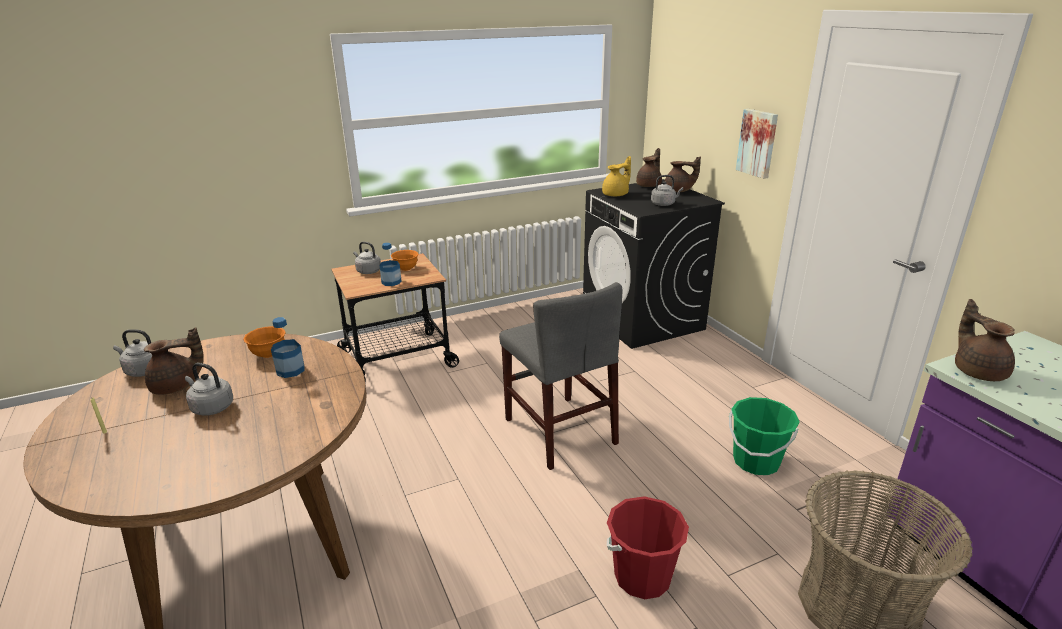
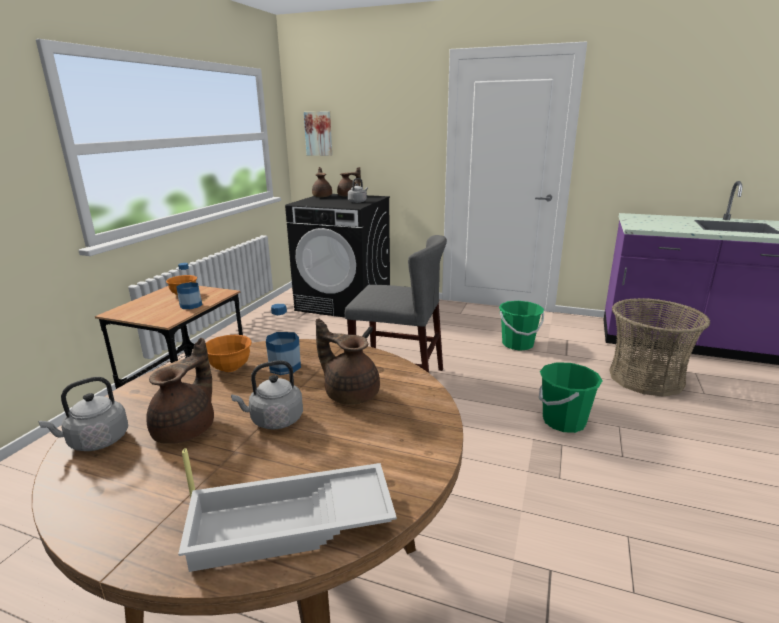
camera: 45 degrees left, 5 degrees down
(98, 475) = (290, 527): none -> white tray
(367, 271) = (146, 306): grey kettle -> none
(616, 194) = (314, 203): yellow teapot -> none
(642, 577) = (563, 421): red bucket -> green bucket
(758, 143) = (410, 147): picture -> picture (319, 133)
(978, 371) = (643, 226): brown teapot -> brown teapot (350, 393)

